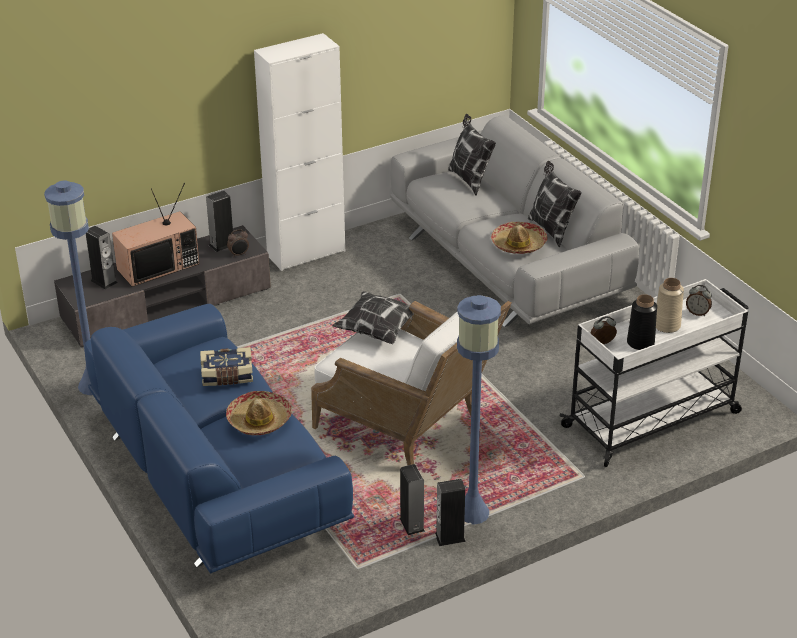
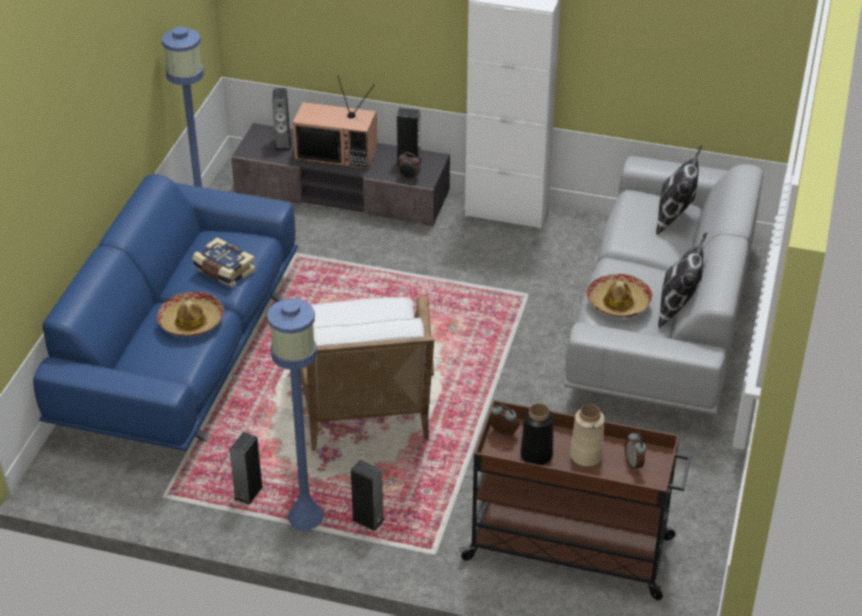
camera: 45 degrees right, 5 degrees up
(380, 330) = (389, 307): pillow -> none
(450, 537) = (260, 524): speaker -> speaker (368, 520)
(653, 419) = (571, 549): white cart -> brown cart

